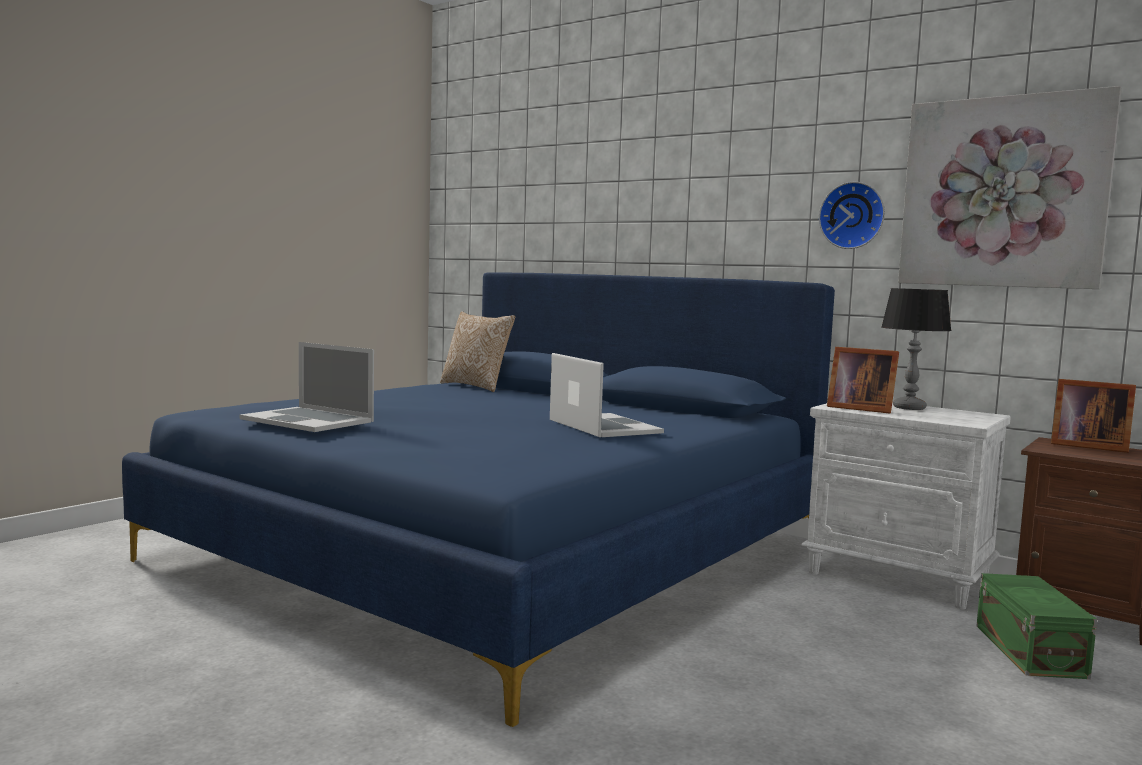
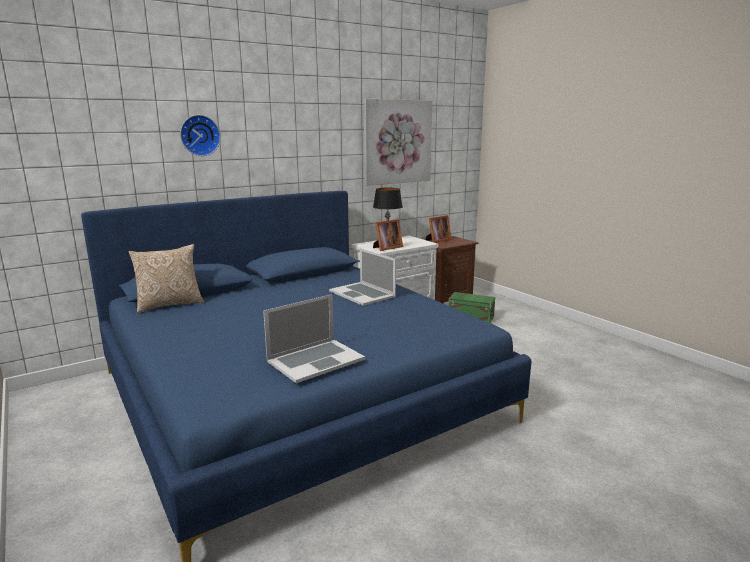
camera: 70 degrees left, 10 degrees up
(603, 426) = (362, 294): laptop -> laptop turned 120 degrees counterclockwise
(853, 215) = (341, 153): wall clock -> wall clock (199, 135)

